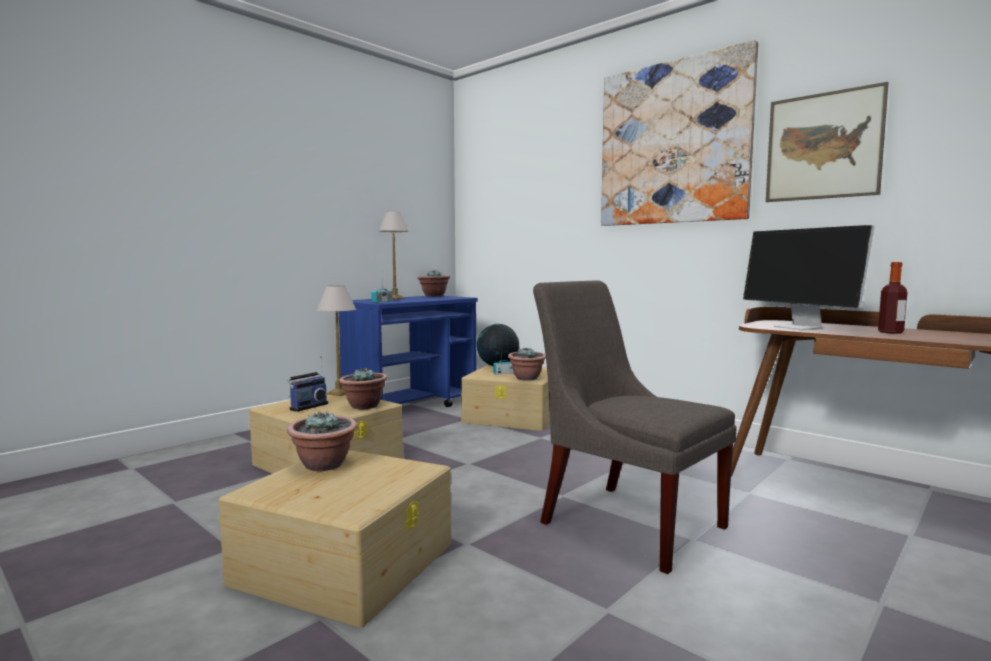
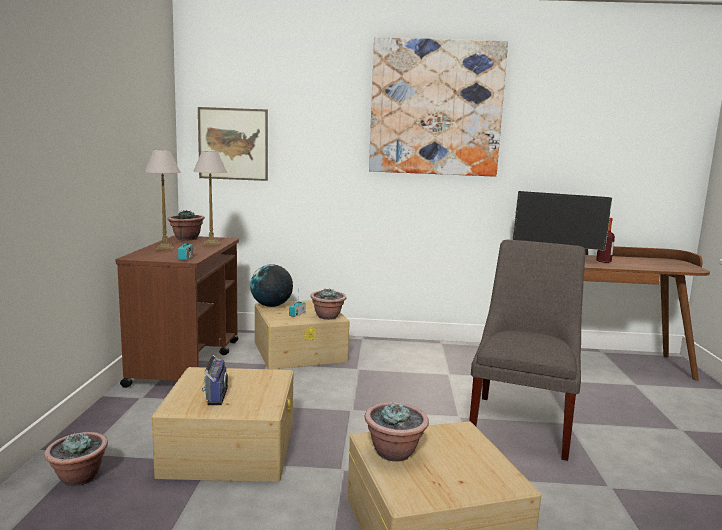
camera: 40 degrees left, 5 degrees up
(340, 393) = (204, 371): table lamp -> table lamp (211, 243)
(364, 406) = (269, 381): potted plant -> potted plant (78, 478)
(412, 406) = (187, 361): blue cart -> brown cart
(626, 521) = (522, 423): grey chair -> grey chair turned 105 degrees clockwise
(823, 146) = (548, 129): picture -> picture (233, 144)

